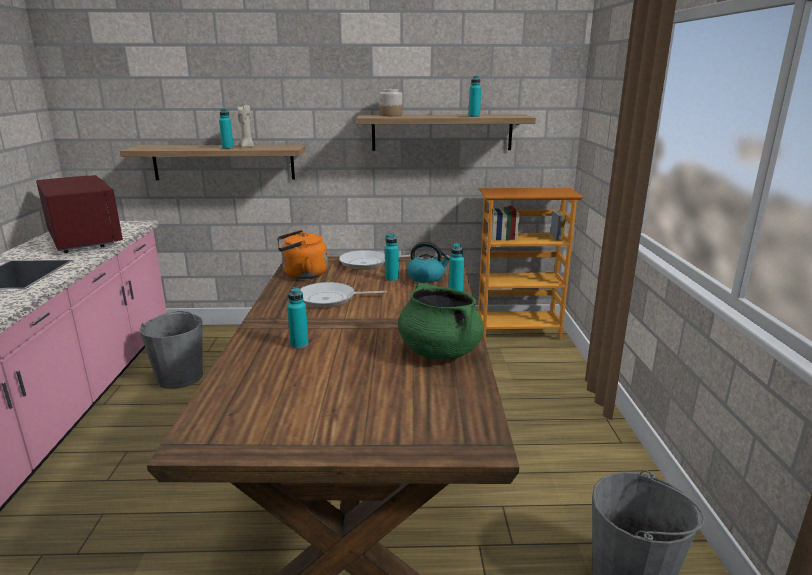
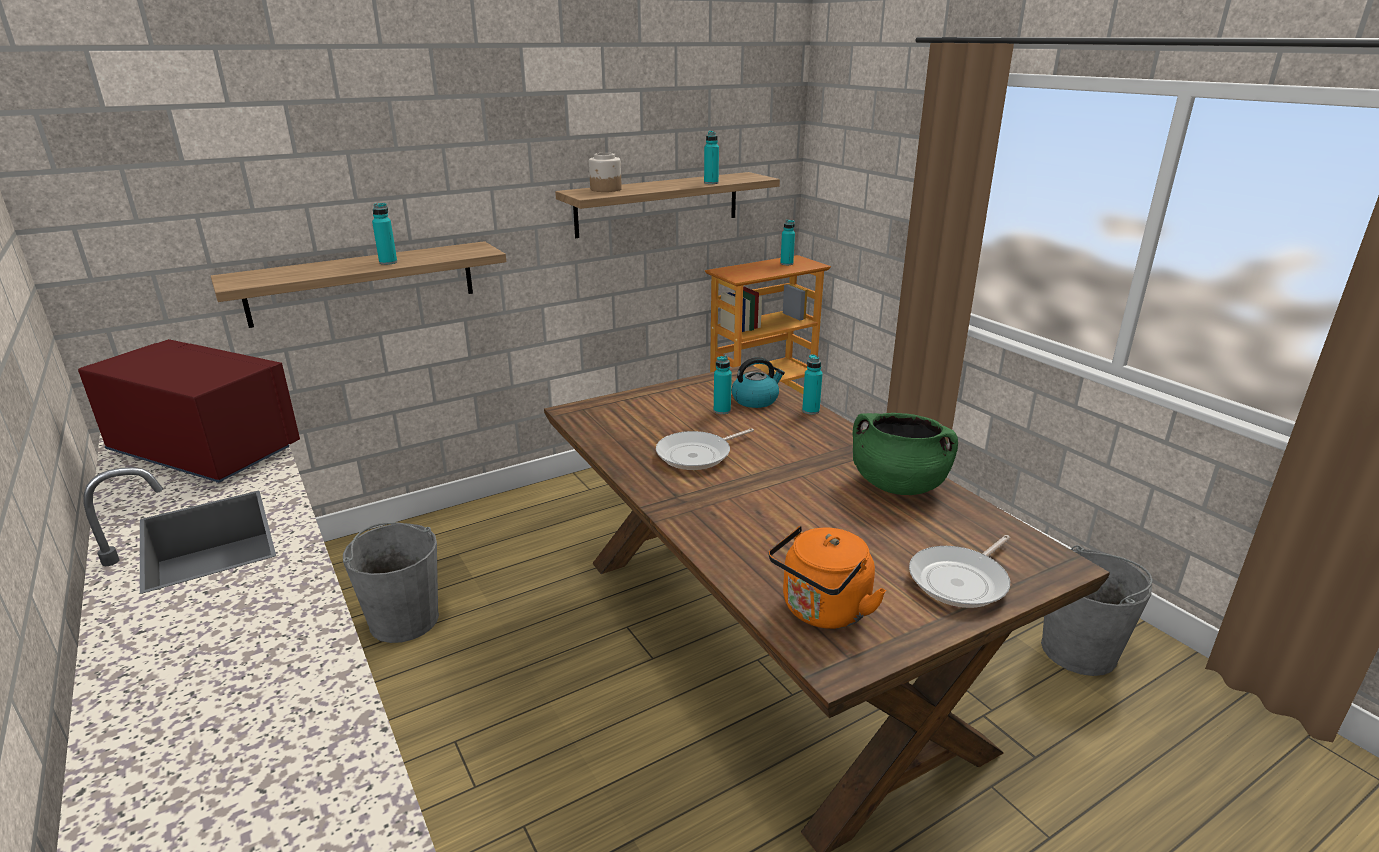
camera: 30 degrees left, 5 degrees up
(247, 147) = (414, 257): beige candle -> none
(299, 344) = (756, 520): turquoise bottle -> turquoise bottle (786, 263)
(302, 274) = (610, 430): orange kettle -> orange kettle (822, 611)
(367, 263) = (662, 396): frying pan -> frying pan (961, 581)

